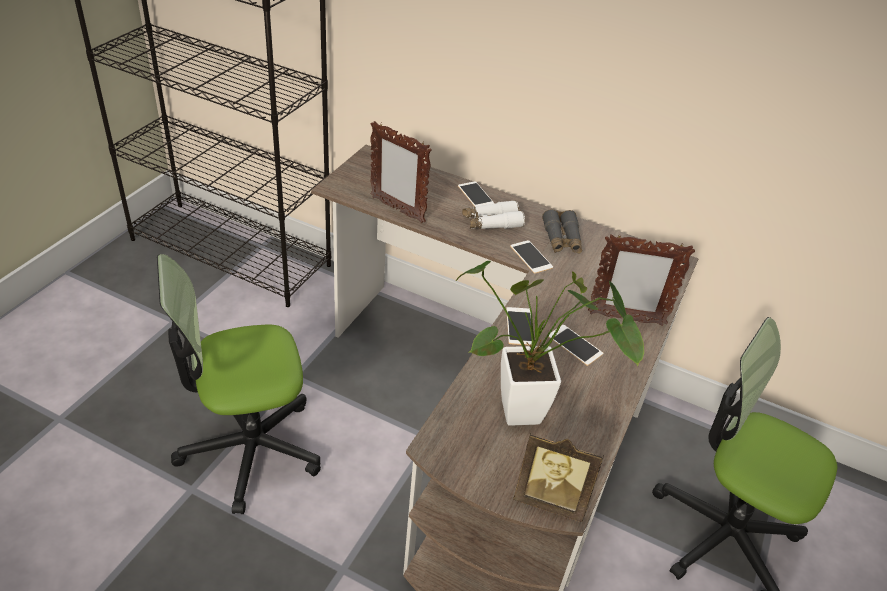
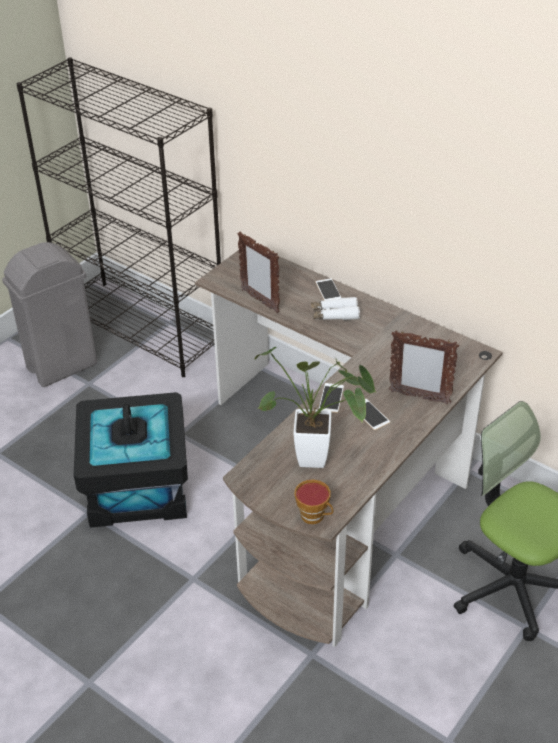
camera: 15 degrees right, 0 degrees up
(136, 302) = (61, 366): none -> grey trash can
(250, 448) = (136, 487): office chair -> black storage box
(531, 257) = (358, 344): phone -> none
(550, 499) = (315, 516): picture frame -> cup
(561, 239) = (389, 331): grey binoculars -> none

